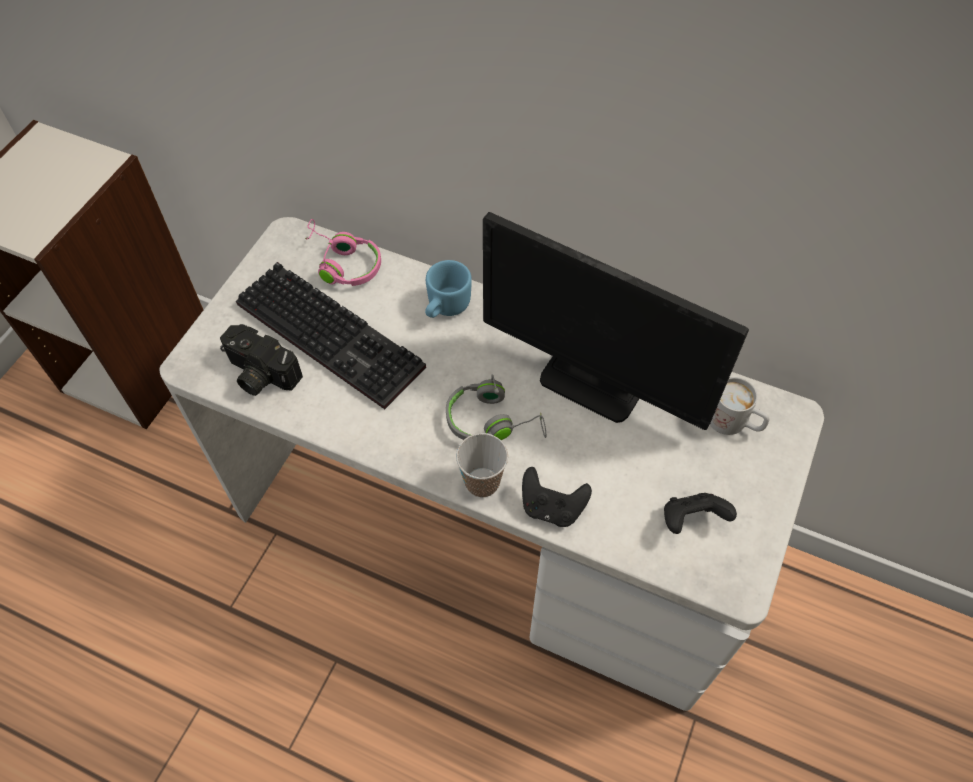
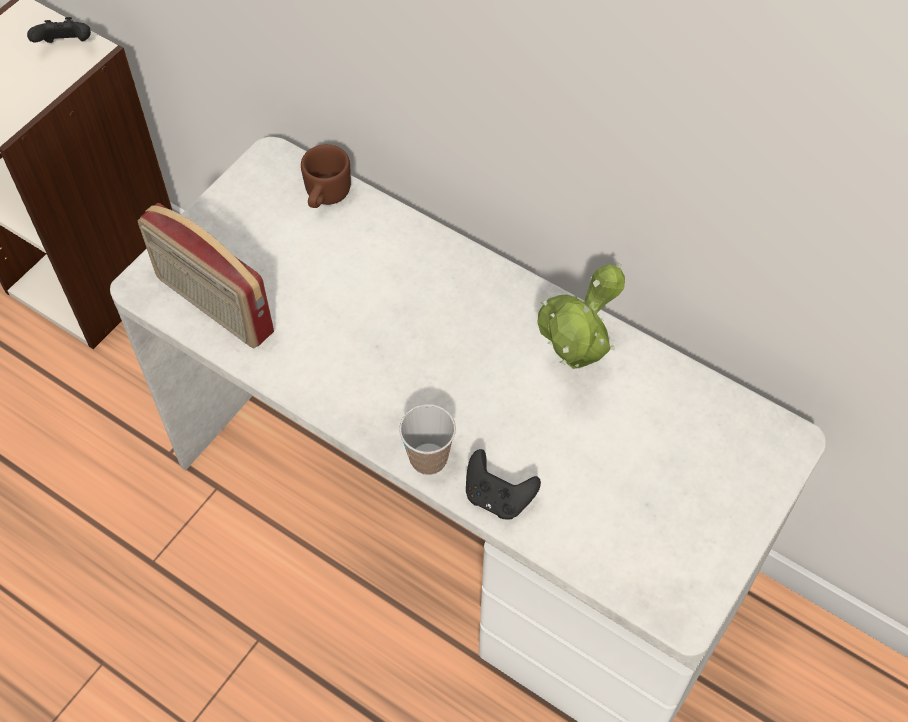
camera: 10 degrees right, 0 degrees up
(259, 374) = (213, 306): camera -> radio
(335, 335) = (302, 276): keyboard -> none
(342, 263) = (325, 197): pink headphones -> brown mug
(445, 307) = (427, 262): blue mug -> none
(493, 420) = (454, 394): grey headphones -> none
(593, 381) = (574, 367): monitor -> potted plant
(691, 520) = (647, 535): black game controller -> black game controller (66, 46)
(734, 423) = (721, 437): white mug -> none

